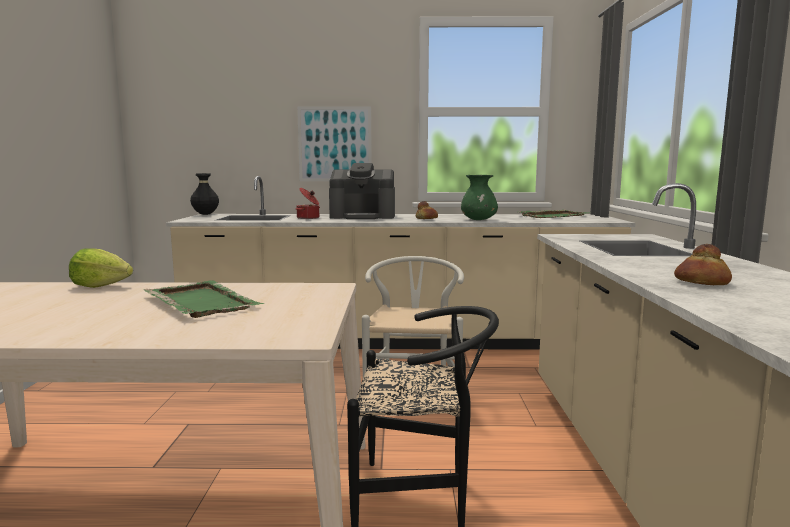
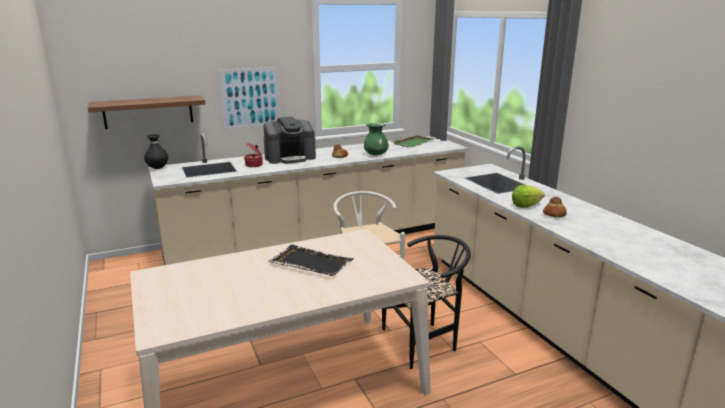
camera: 25 degrees left, 10 degrees up
(101, 286) = (217, 261): lettuce -> lettuce (525, 206)
(201, 302) = (310, 263): green tray -> black tray
(215, 152) = (148, 112): none -> brown shelf

